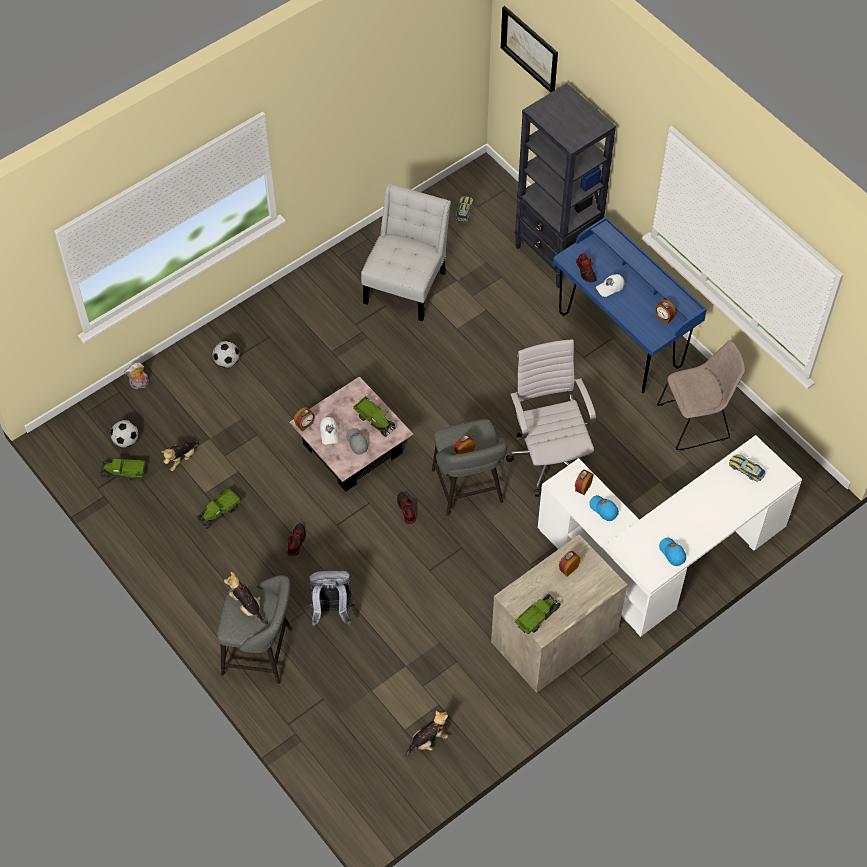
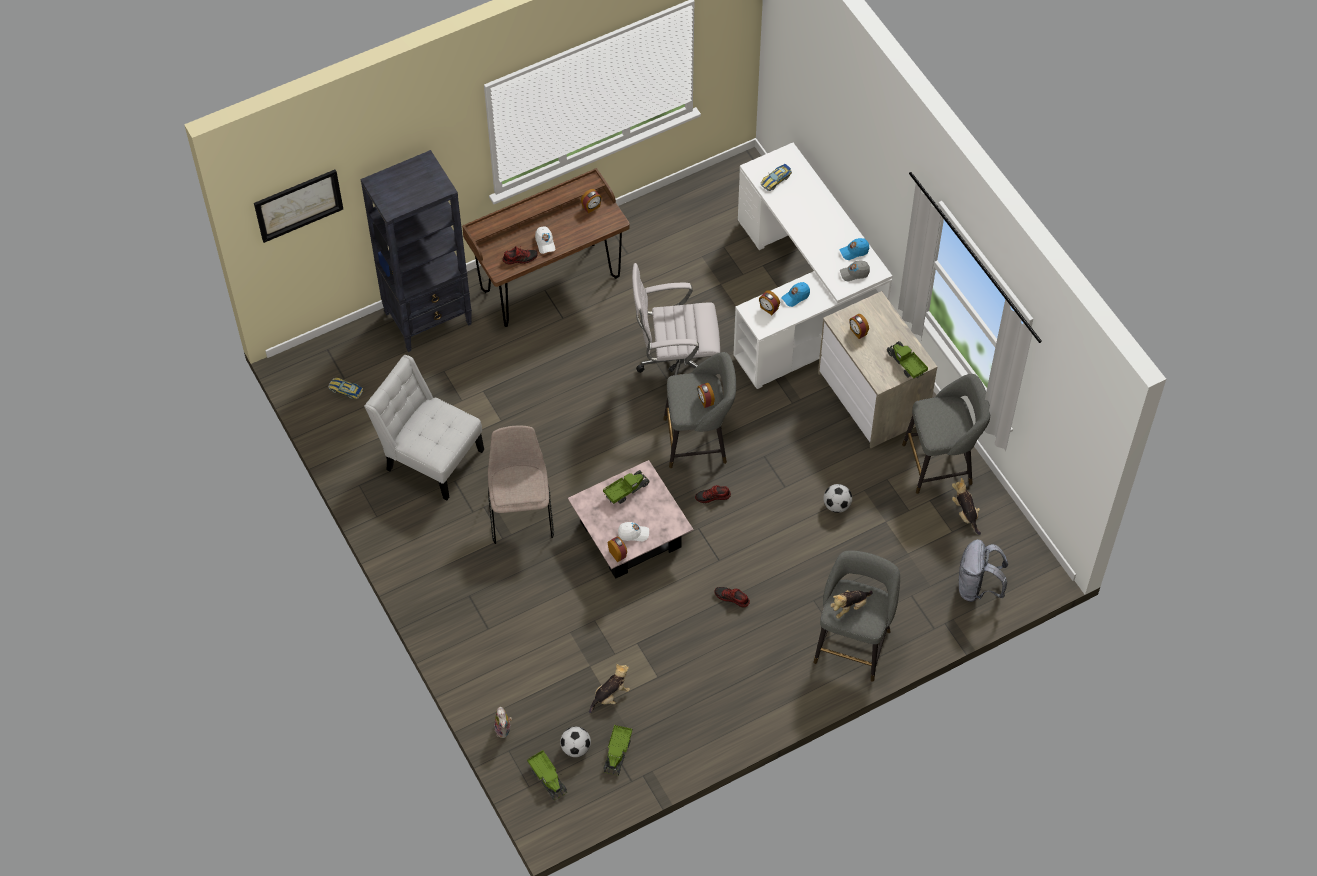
camera: 80 degrees left, 0 degrees up
(181, 459) = (610, 695): plush toy -> plush toy turned 90 degrees counterclockwise
(219, 513) = (685, 665): toy truck -> toy truck (548, 778)
(227, 362) = (493, 639): football -> football (837, 505)
(332, 611) = (817, 576): grey backpack -> grey backpack (977, 587)
(357, 442) = (650, 510): grey cap -> grey cap (854, 273)
(486, 711) = (941, 463): none -> grey stool
(620, 341) = (550, 284): blue desk -> brown desk
(695, 421) = (658, 242): beige chair -> beige chair (521, 513)

